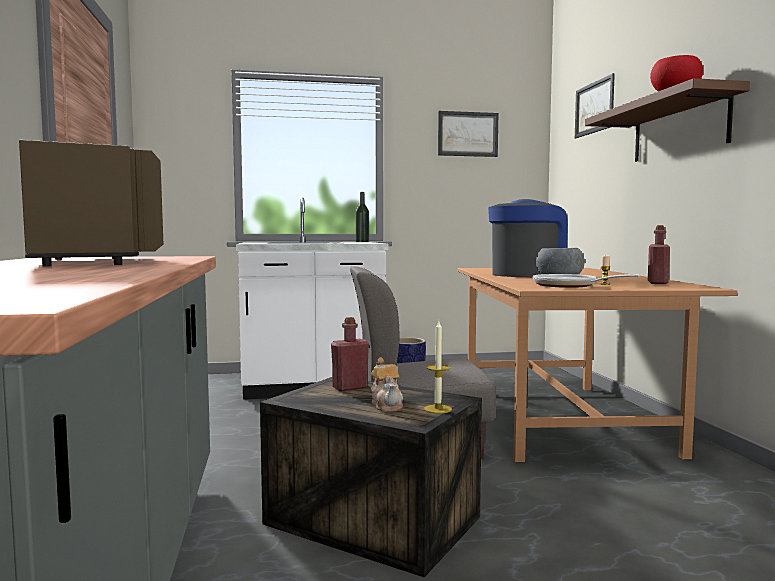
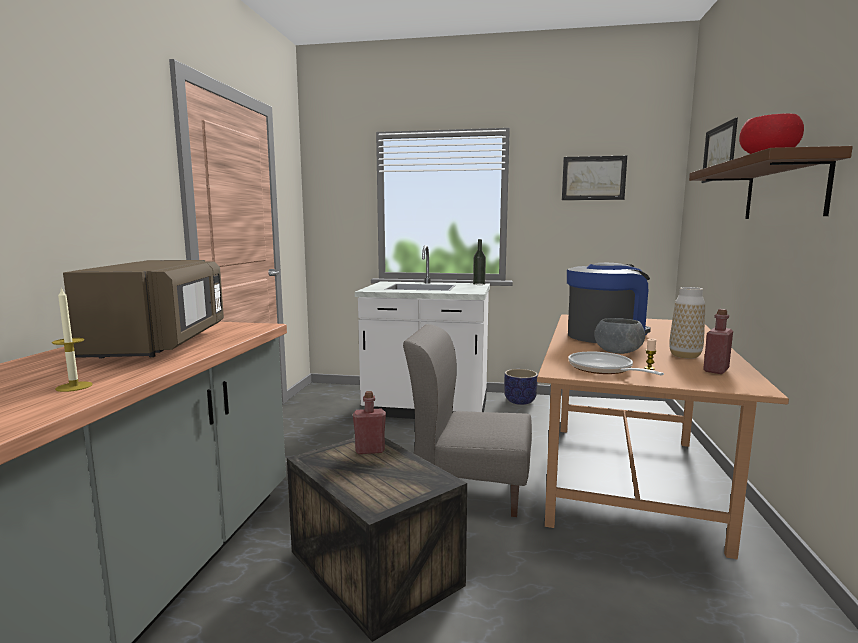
camera: 20 degrees right, 5 degrees up
(387, 405) = (376, 479): teapot -> none
(438, 409) = (412, 493): candle -> candle (74, 387)
(617, 279) = (685, 356): none -> vase

